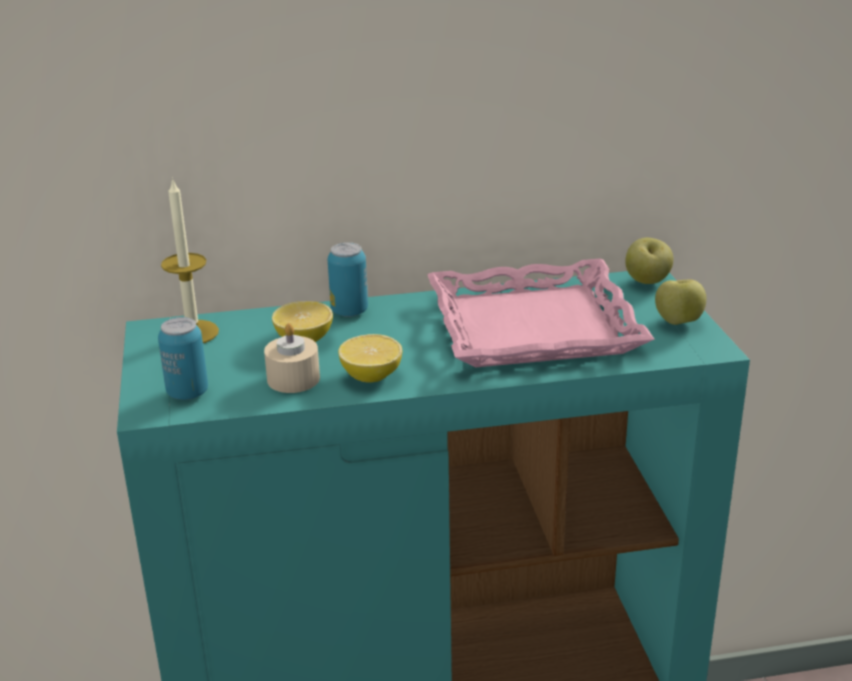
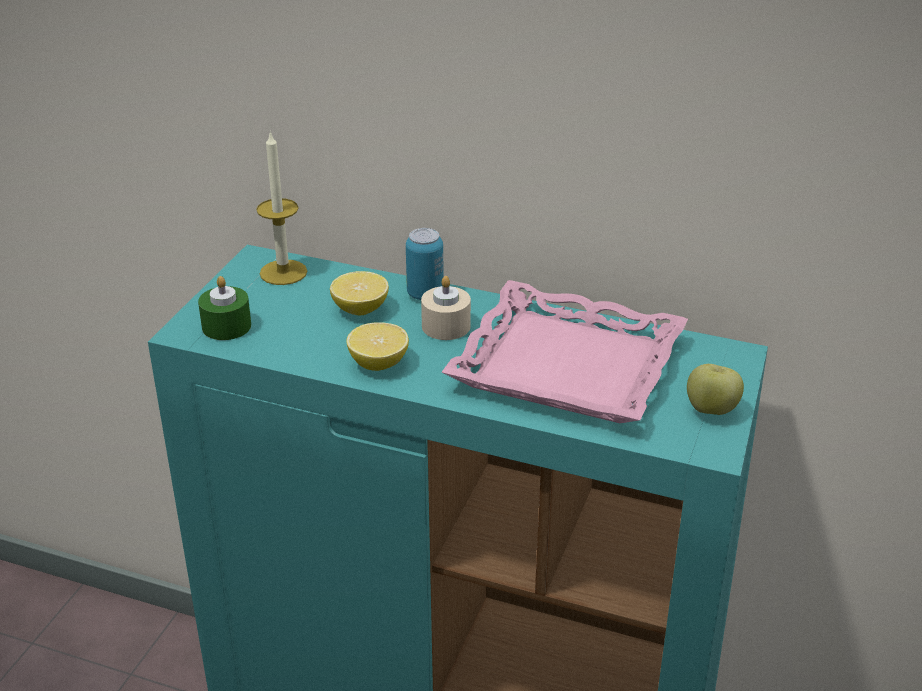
camera: 30 degrees right, 5 degrees up
(187, 392) = (226, 326): can -> green candle
(293, 379) = (315, 343): beige candle -> beige candle (446, 326)
(647, 282) = (729, 356): apple -> none

